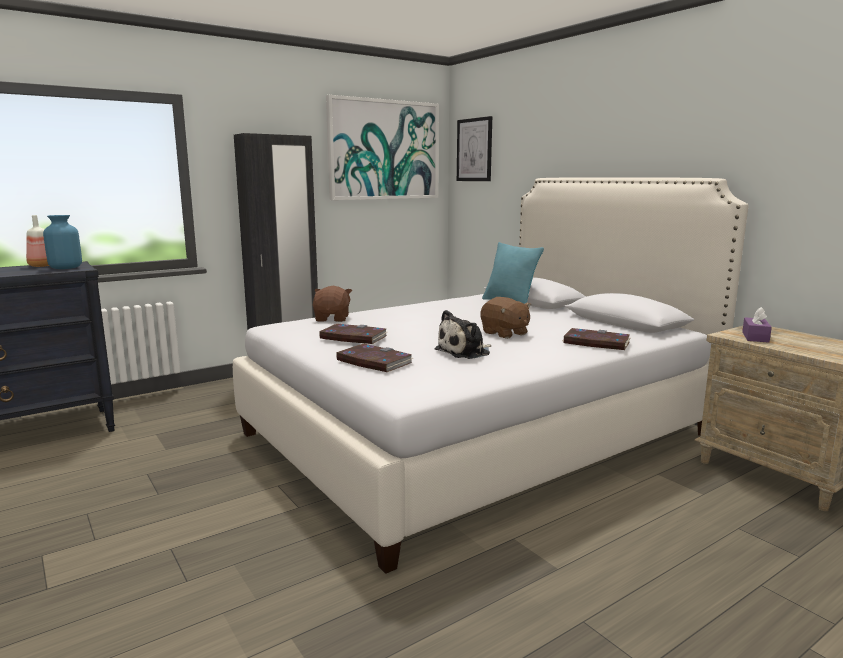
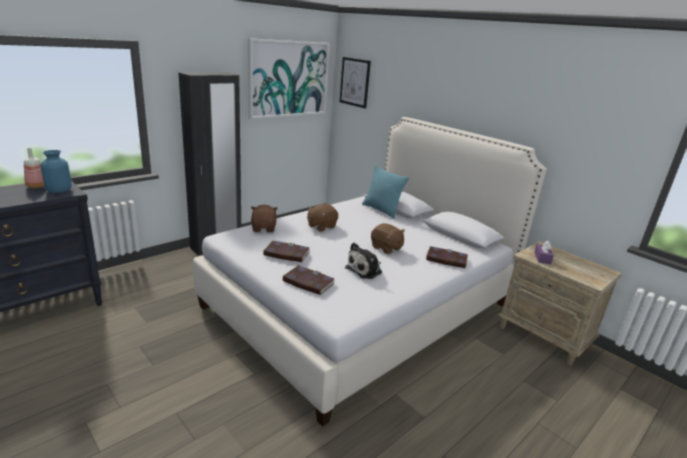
camera: 10 degrees left, 10 degrees up
(415, 316) = (321, 226): none -> brown plush toy

